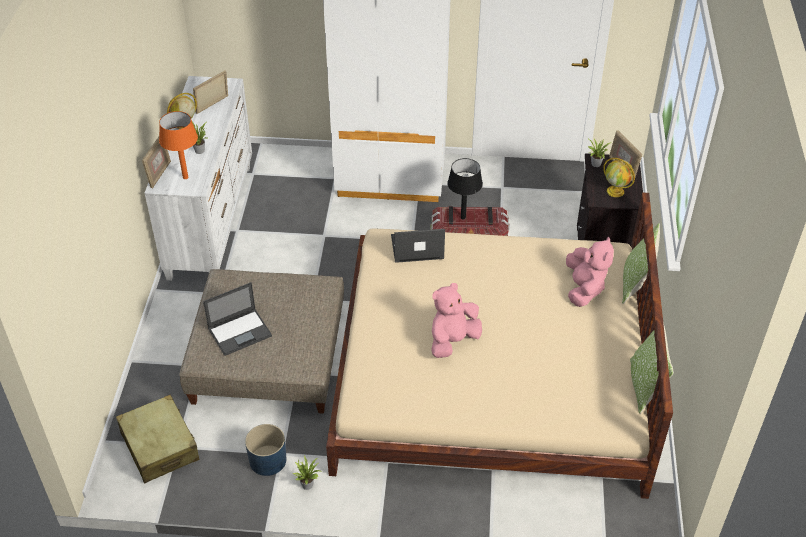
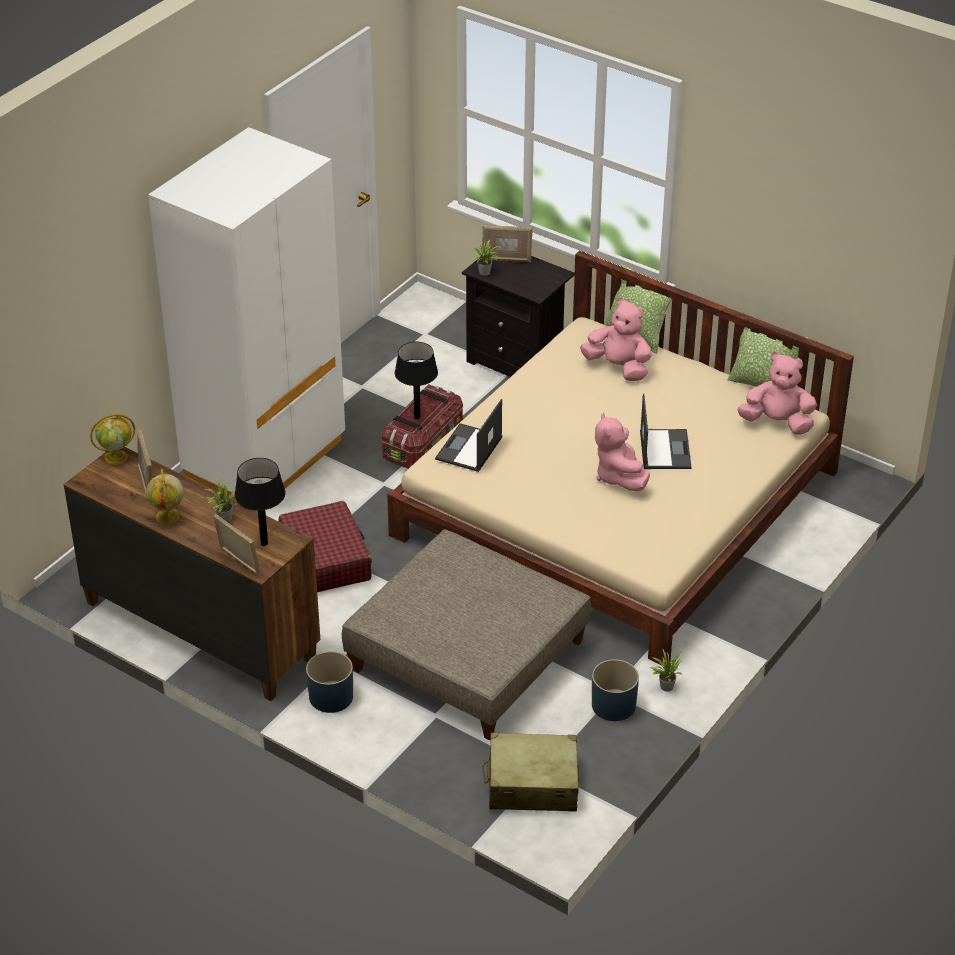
camera: 60 degrees left, 5 degrees down
(186, 177) = (264, 543): orange table lamp -> black table lamp
(187, 306) = (331, 697): none -> blue planter
(212, 220) = (200, 629): white dresser -> brown dresser
(240, 332) = (468, 630): laptop -> laptop (664, 449)
(315, 246) = (326, 559): none -> red suitcase
(602, 413) = (777, 423): none -> pink plush toy
(616, 191) = (535, 278): globe -> globe (116, 457)

